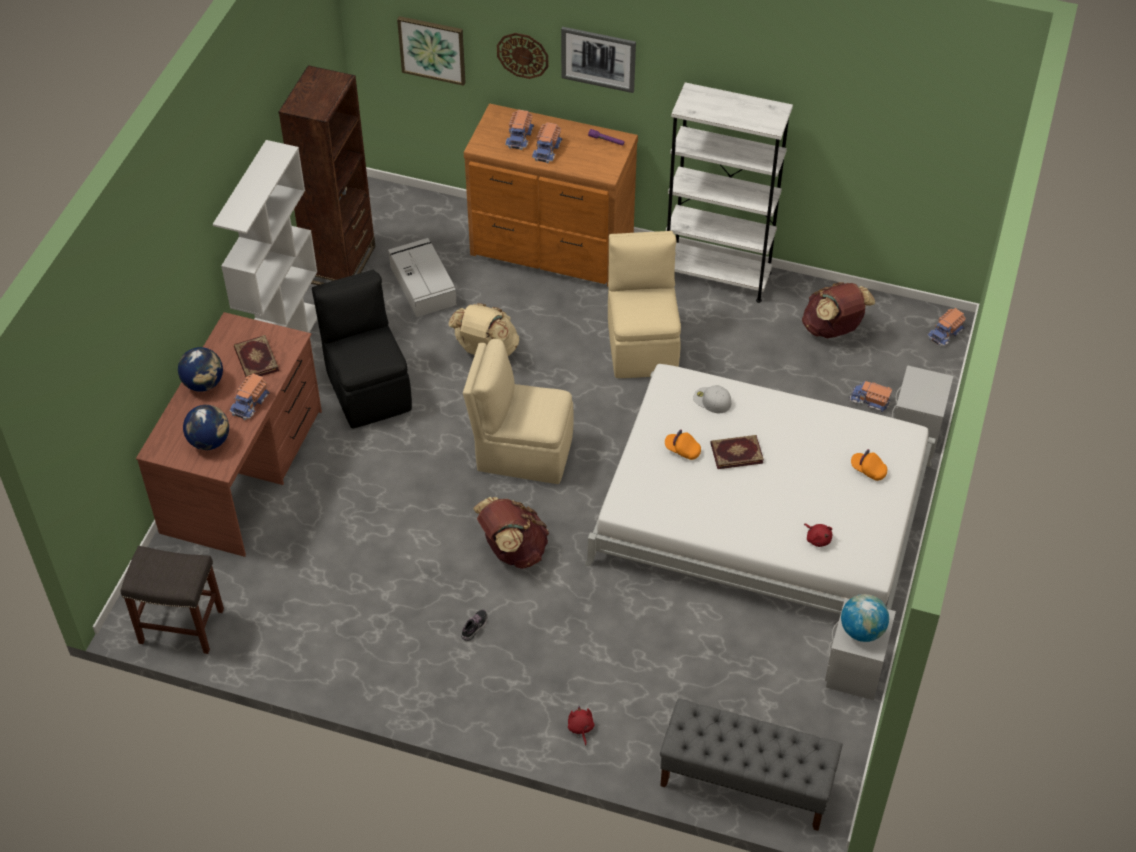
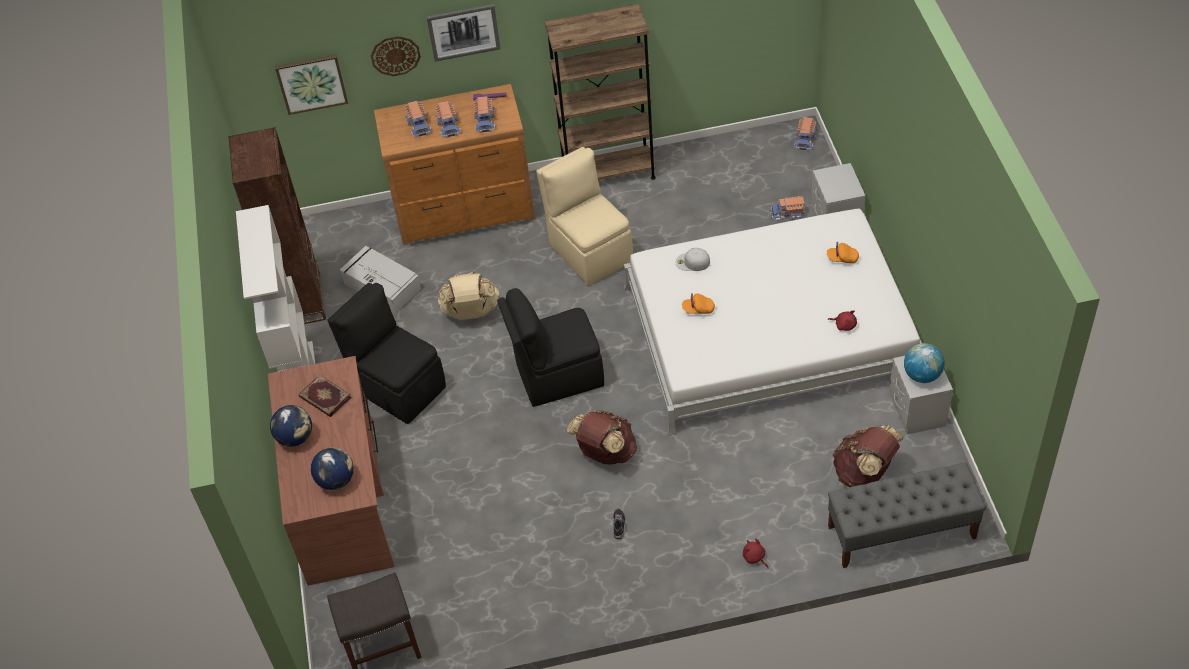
camera: 25 degrees left, 0 degrees up
(250, 403) = (347, 434): toy truck -> toy truck (485, 120)
(522, 452) = (557, 376): beige chair -> black chair
(717, 276) = (608, 174): white bookcase -> brown bookcase
(736, 452) = (739, 291): book -> none
(833, 329) = (723, 174): brown backpack -> brown backpack (864, 473)

